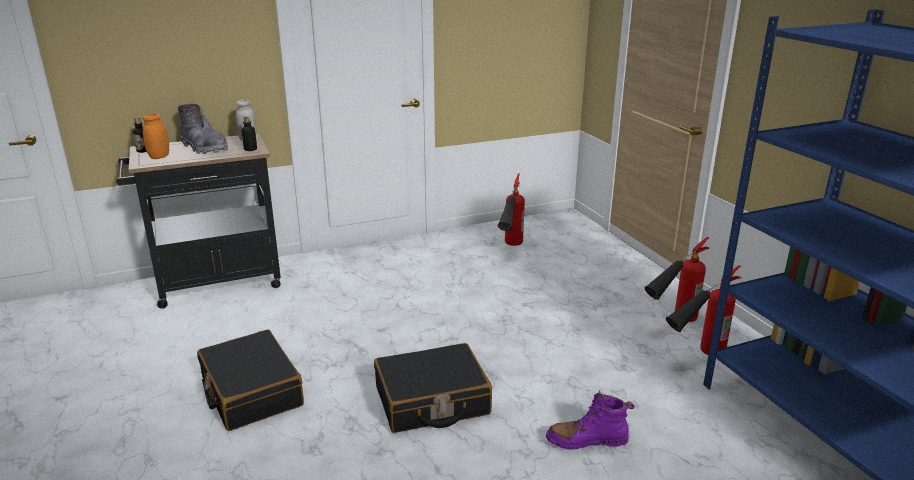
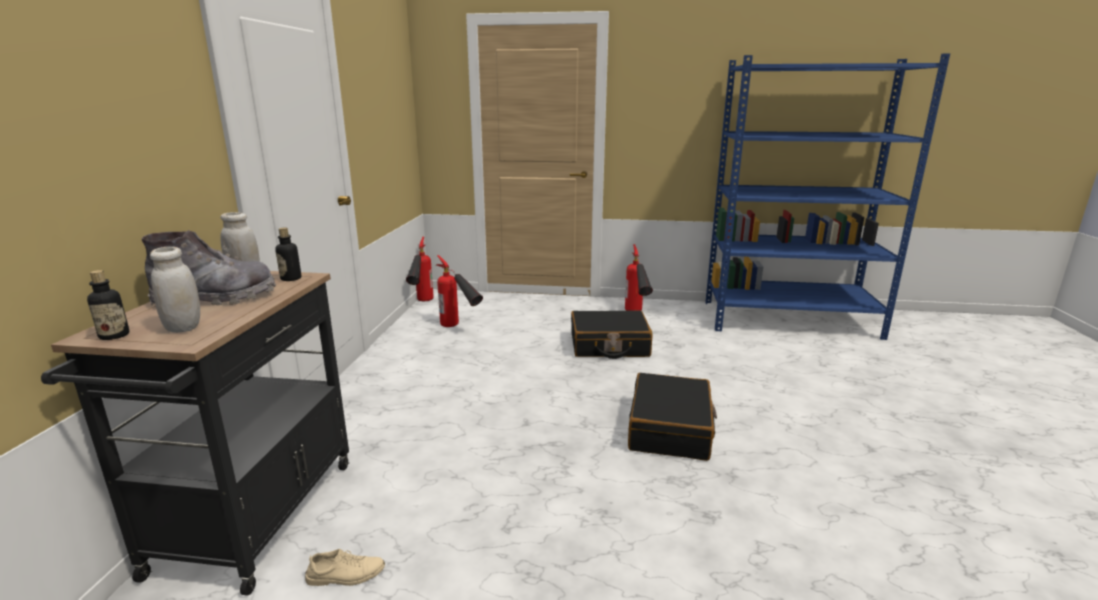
camera: 60 degrees left, 5 degrees down
(159, 157) = (183, 327): orange jar -> white jar
(184, 327) = (346, 575): none -> beige shoe
(251, 392) = (572, 539): black suitcase -> black suitcase (609, 345)
(587, 440) = (757, 383): purple boot -> none
(696, 356) = (682, 322): fire extinguisher -> fire extinguisher (421, 304)

